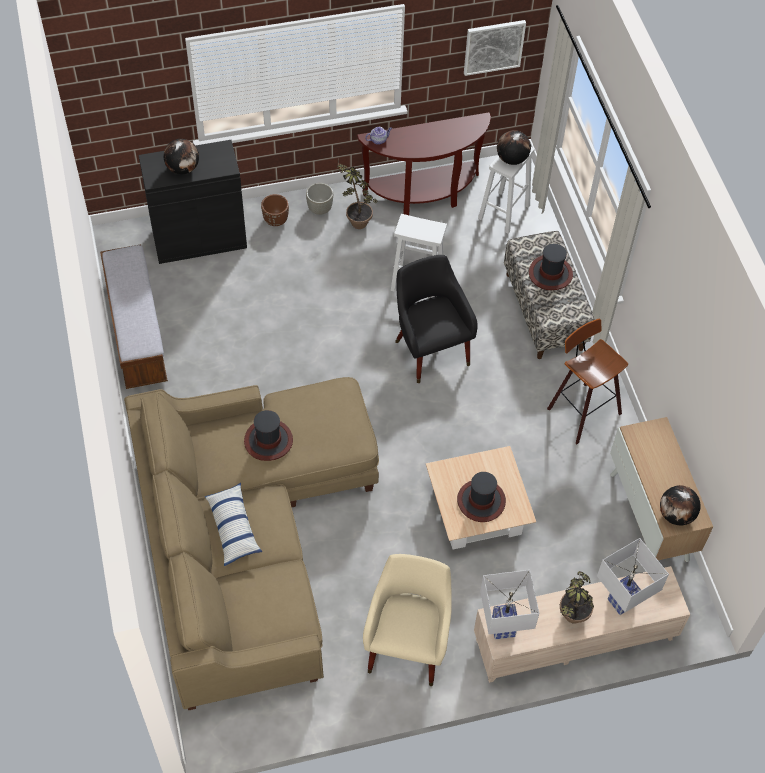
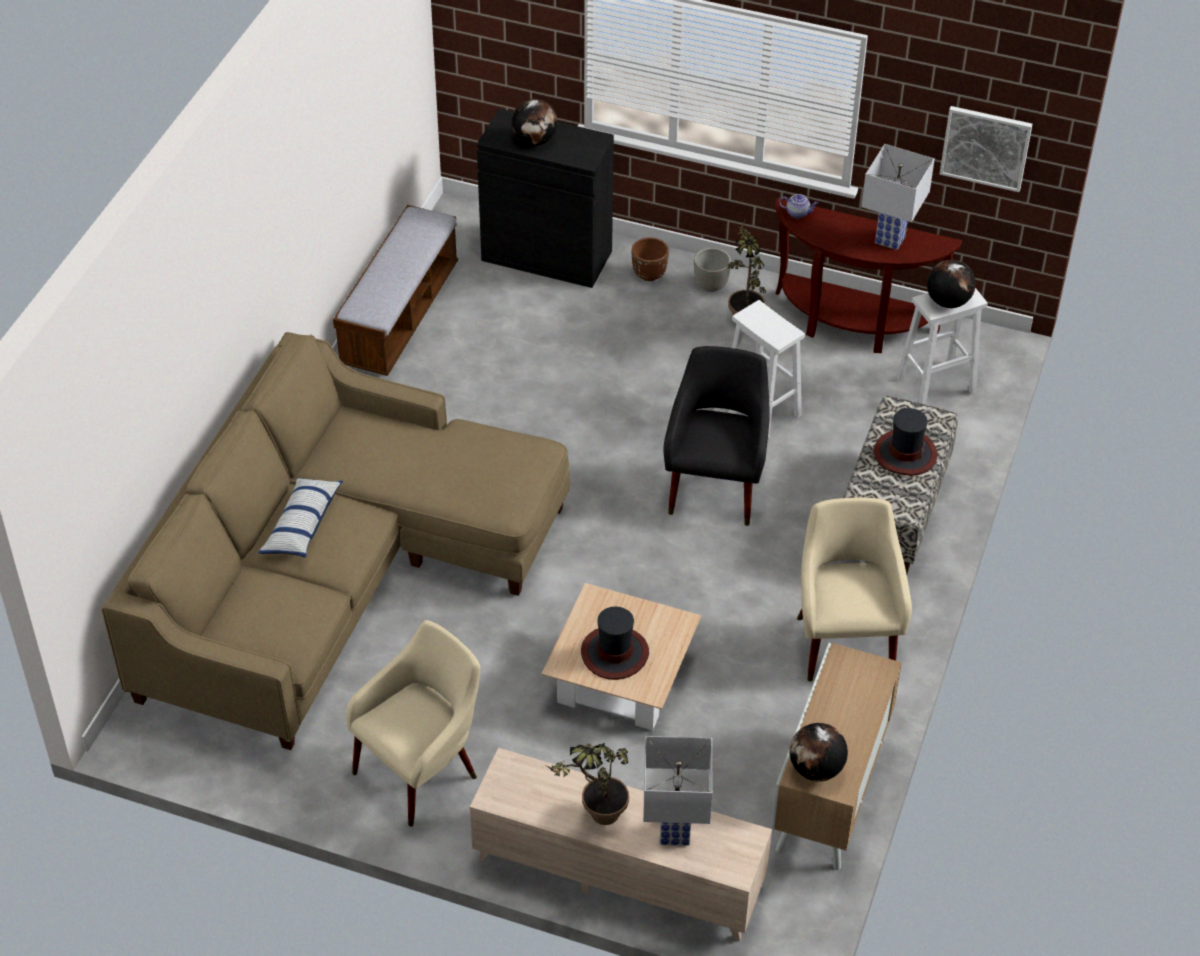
camera: 35 degrees right, 10 degrees down
(268, 440) = (412, 459): hat -> none
(502, 629) = (508, 782): white table lamp -> white table lamp (889, 239)
(581, 411) = (844, 640): stool -> beige armchair

